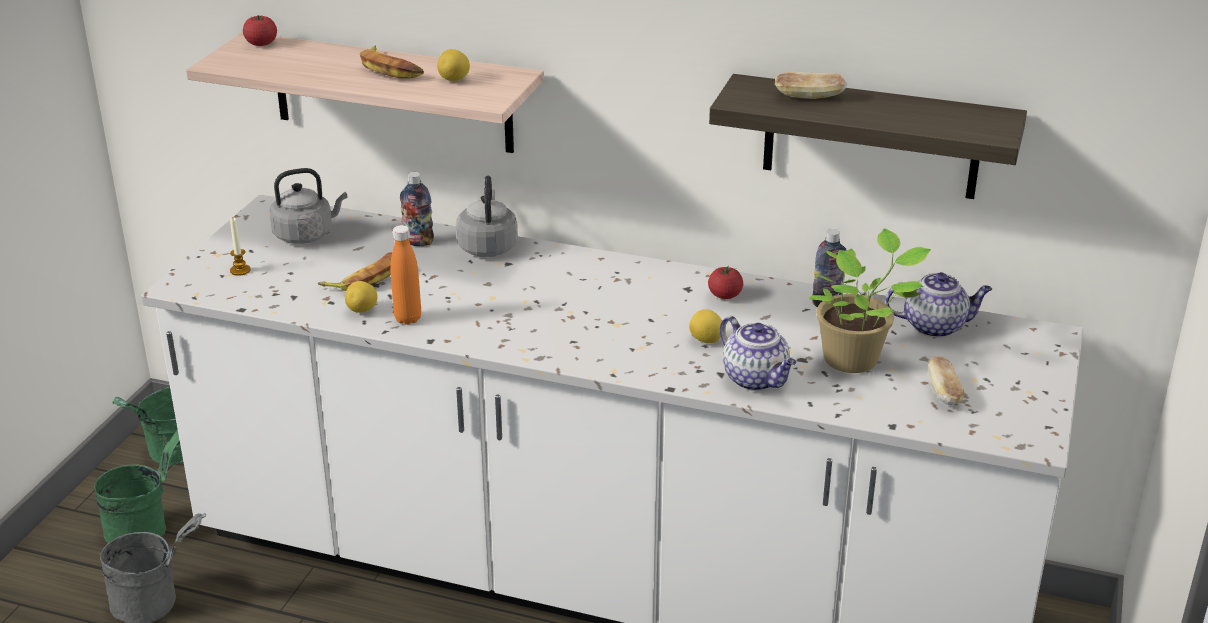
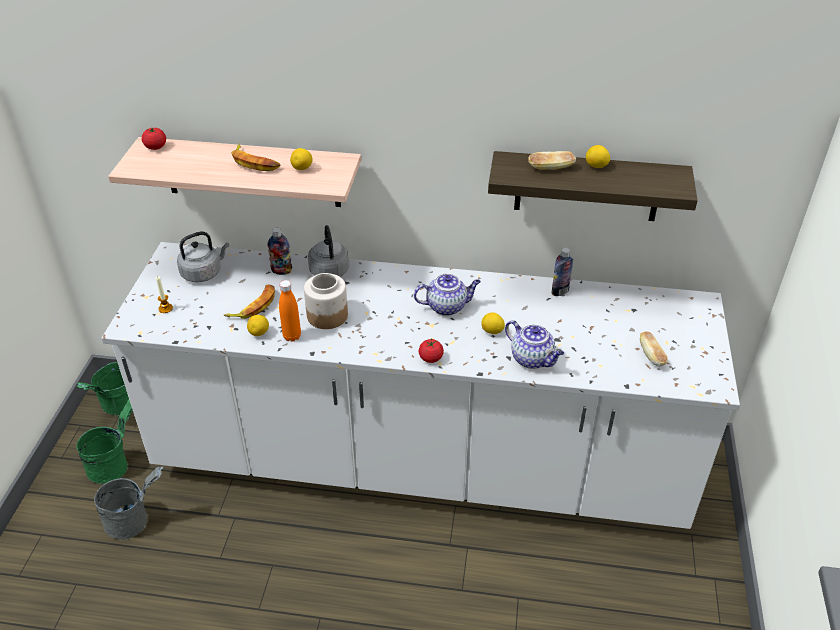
camera: 10 degrees left, 10 degrees up
(466, 300) = (327, 316): none -> jar
(725, 295) = (494, 293): tomato -> tomato (431, 358)
(855, 359) = (590, 335): potted plant -> none
(878, 100) = (596, 166): none -> lemon
(935, 326) = (632, 303): teapot -> teapot (447, 306)

